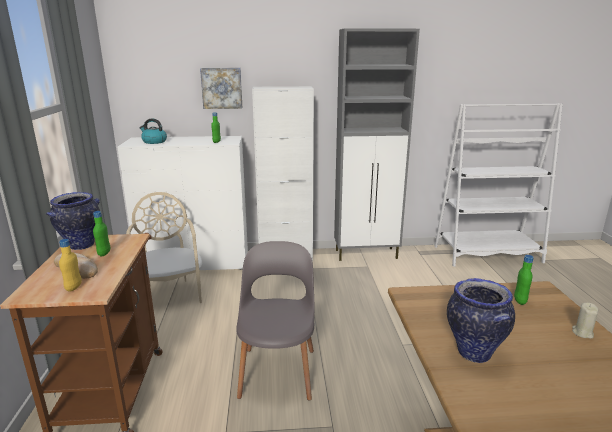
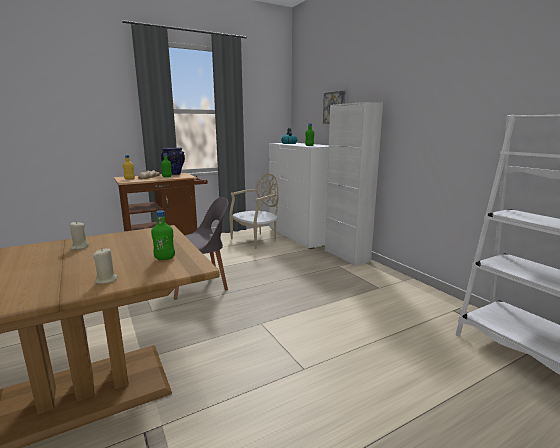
camera: 65 degrees right, 5 degrees down
(367, 254) = (403, 284): grey cabinet -> none
(473, 352) = (80, 247): vase -> beige candle

